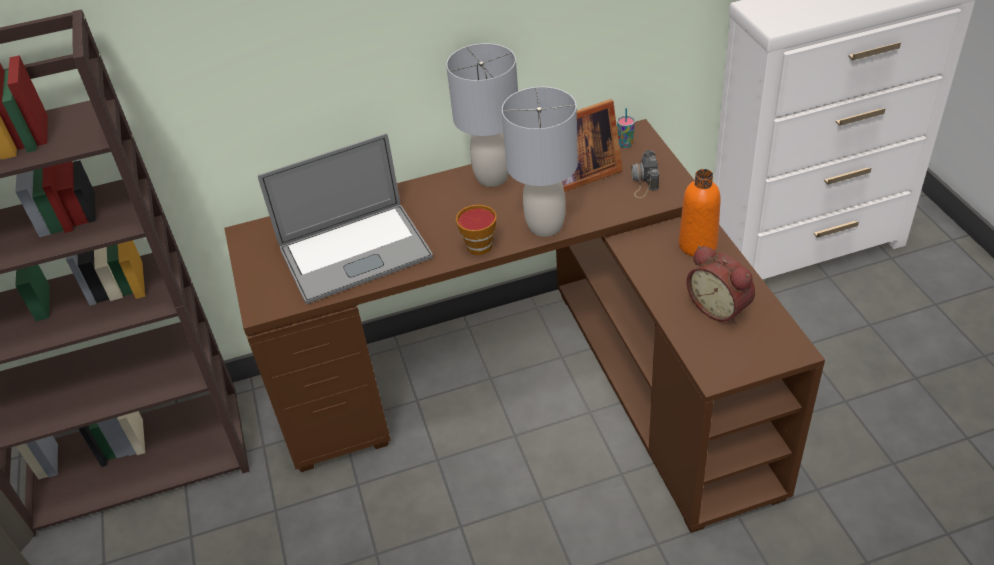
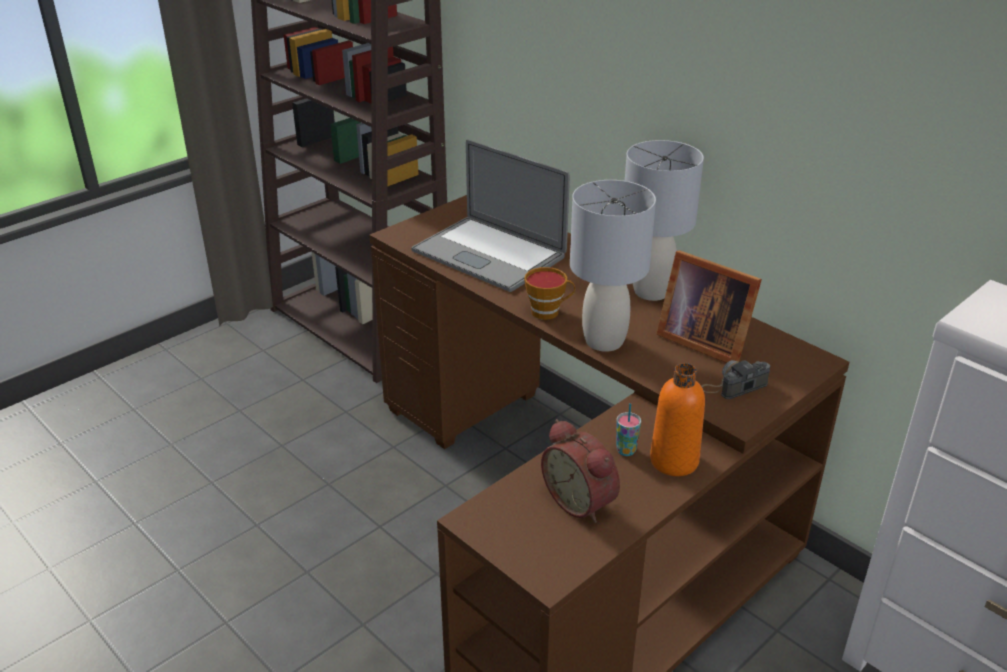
camera: 60 degrees right, 10 degrees down
(625, 144) = (786, 358): cup -> cup (626, 451)
(720, 307) = (582, 501): alarm clock -> alarm clock turned 60 degrees counterclockwise

